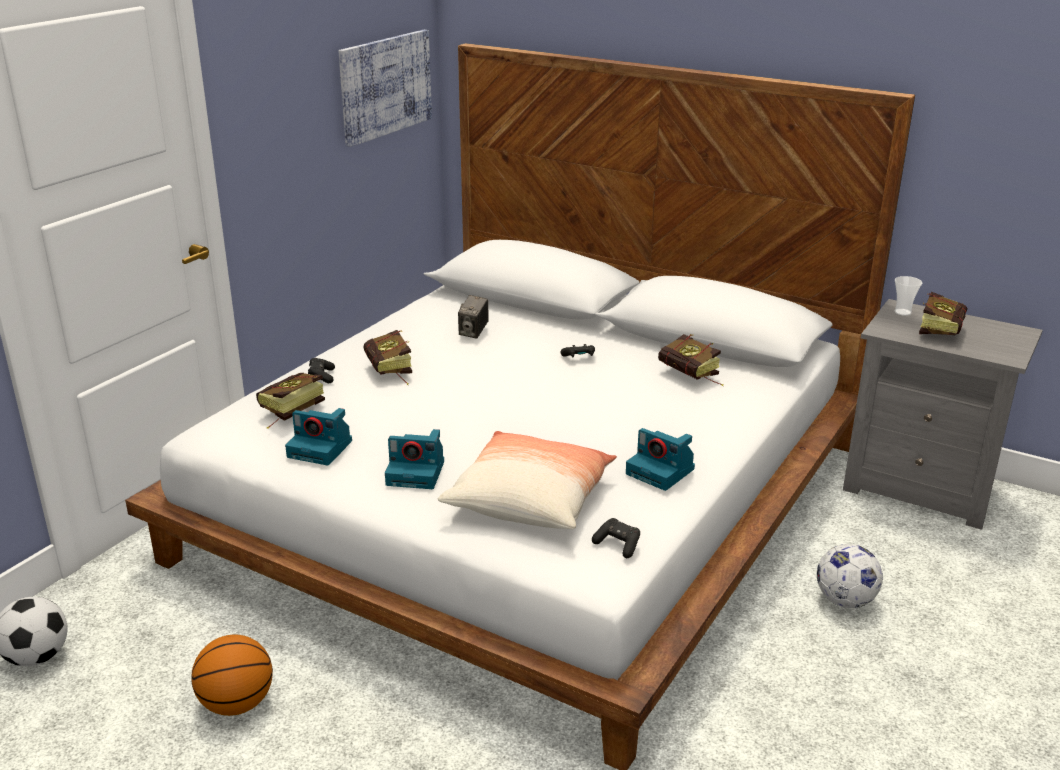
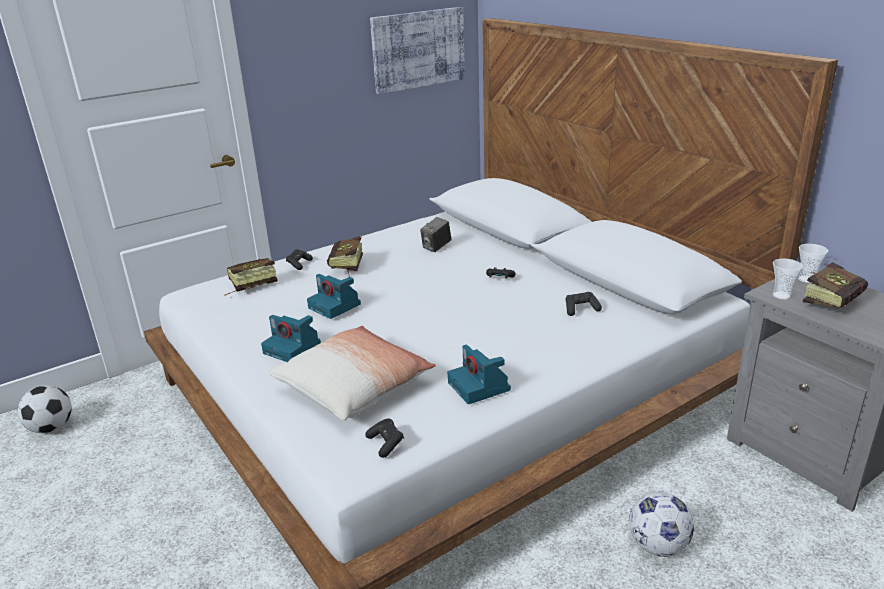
camera: 25 degrees right, 0 degrees up
(236, 704) = (131, 496): basketball -> none
(321, 449) = (247, 317): camera -> camera (335, 306)
(692, 377) = (580, 309): book -> black game controller
(894, 331) = (781, 296): none -> cup

